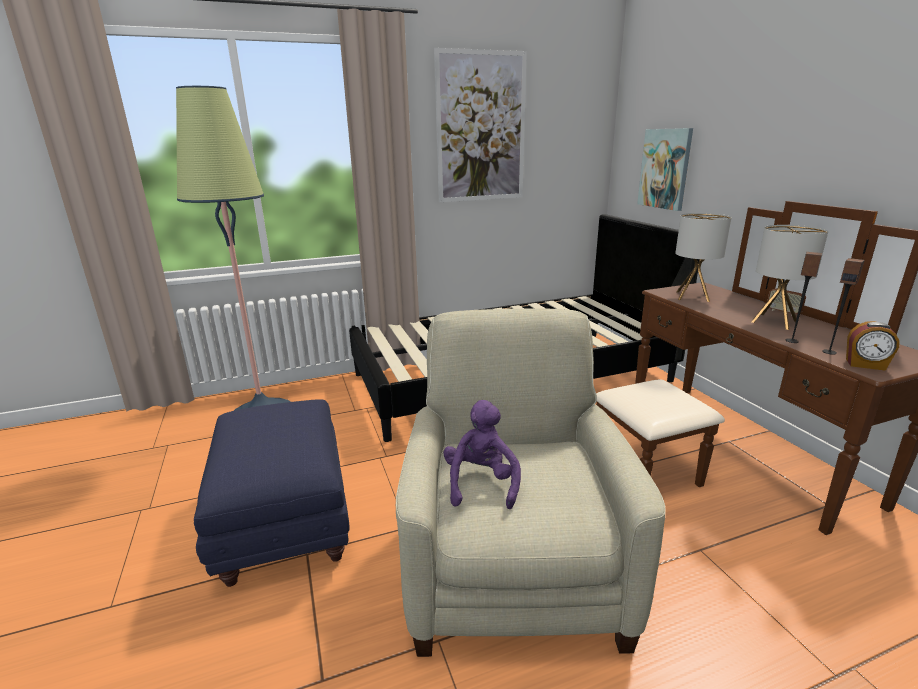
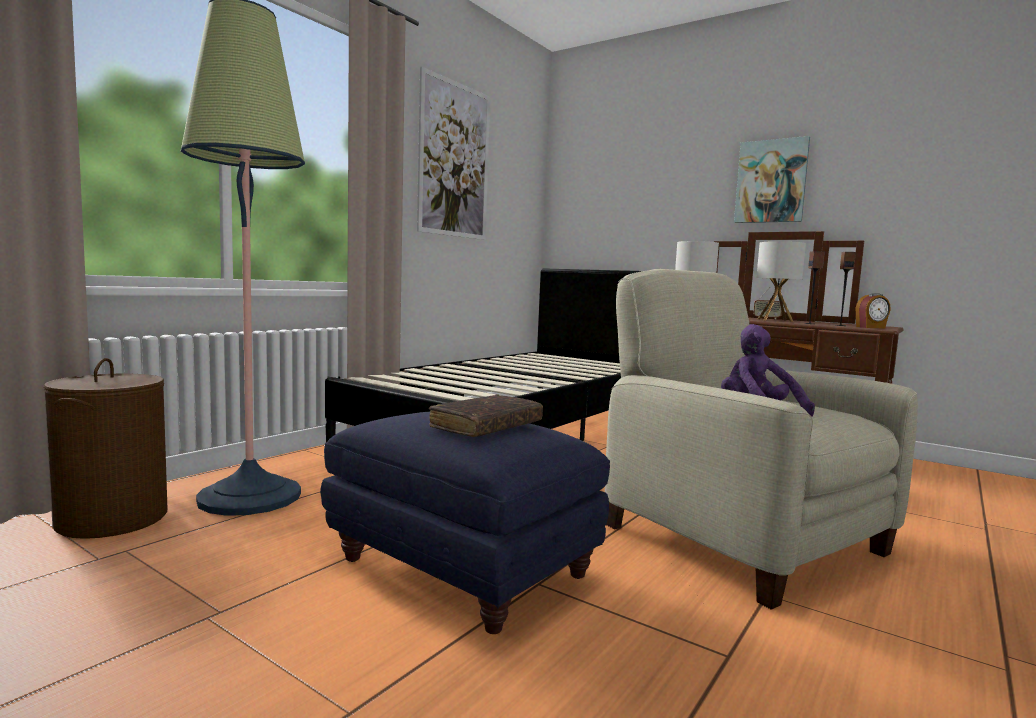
camera: 35 degrees left, 15 degrees down
(189, 417) = (113, 519): none -> brown laundry basket
(267, 442) = (486, 427): none -> brown book
(665, 169) = (614, 220): picture -> picture (771, 181)

